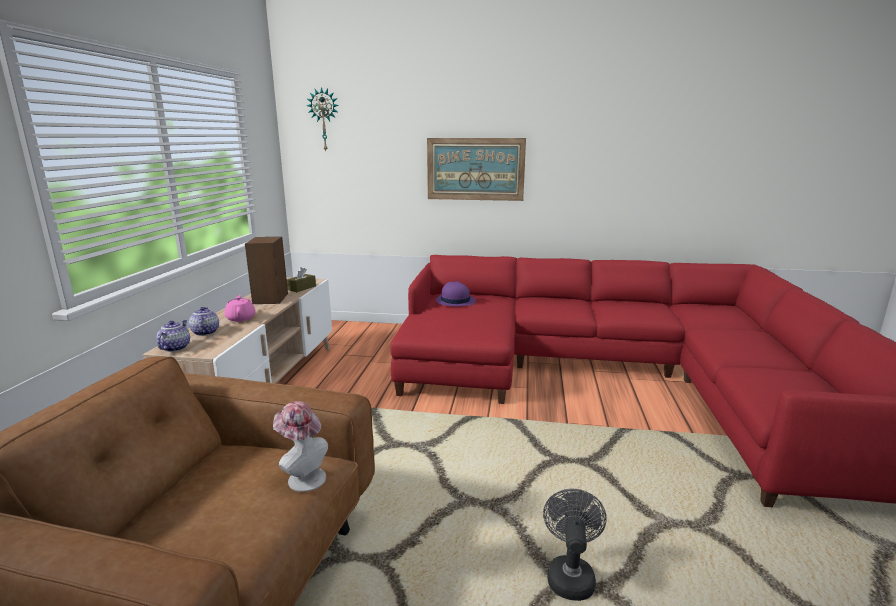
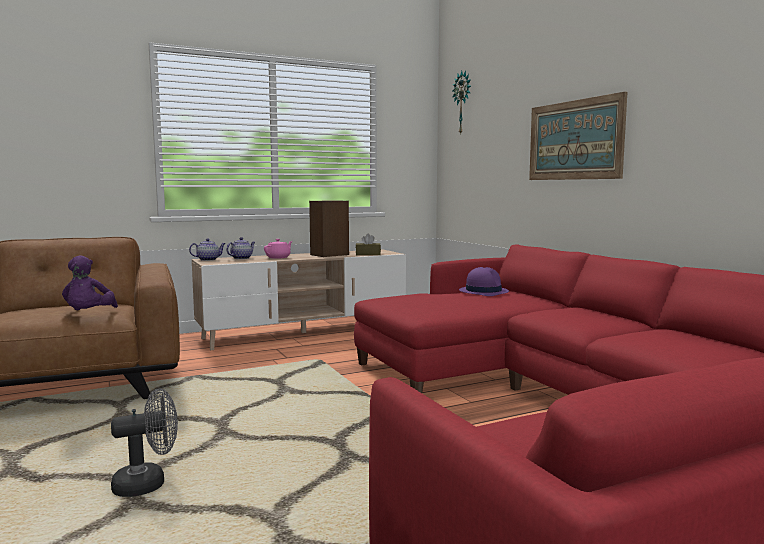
camera: 55 degrees right, 10 degrees down
(303, 477) = (89, 315): hat -> purple plush toy

